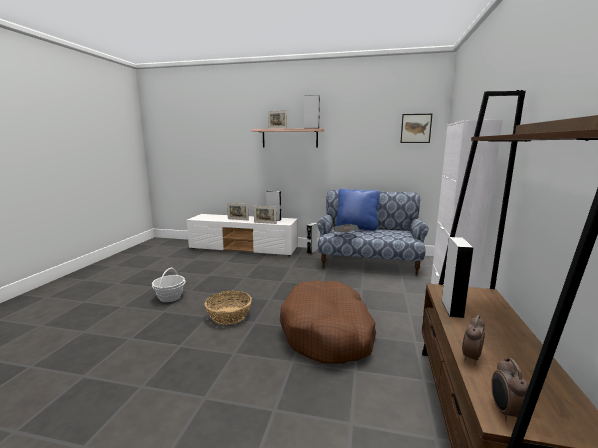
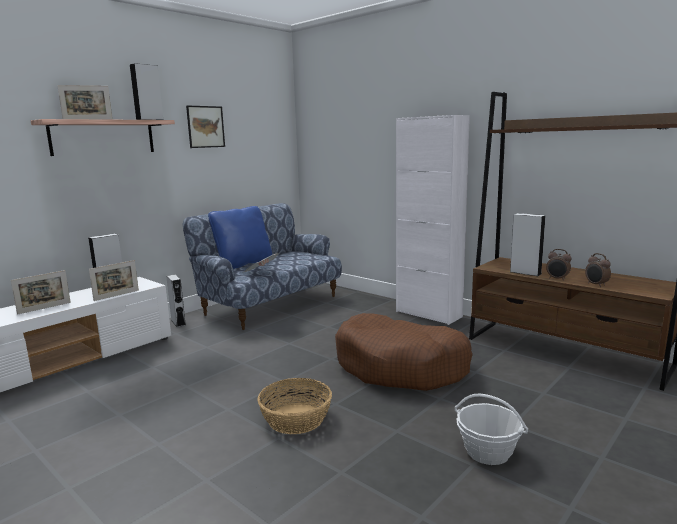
camera: 60 degrees left, 0 degrees up
(170, 297) = (156, 468): basket -> basket (487, 452)
(416, 128) = (269, 122): picture -> picture (205, 127)
(504, 412) = (653, 292): alarm clock -> alarm clock (557, 279)

